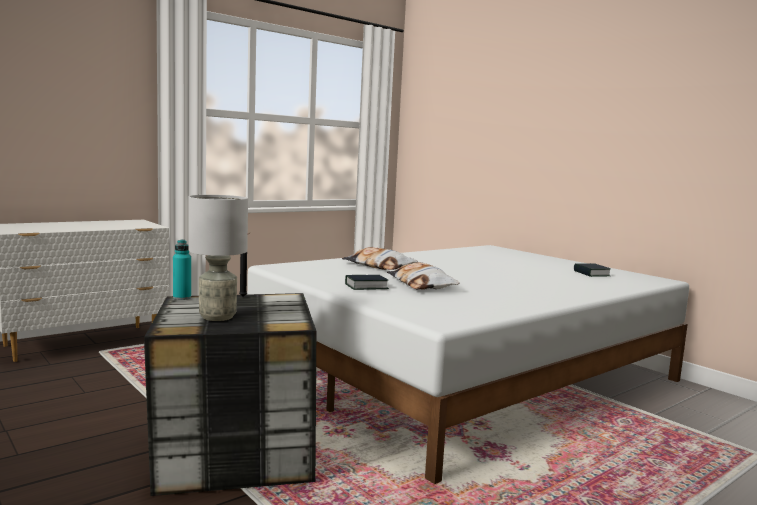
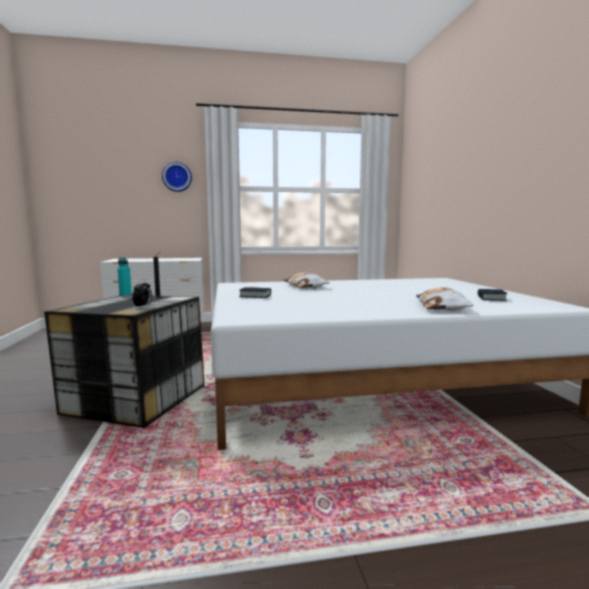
camera: 30 degrees right, 0 degrees up
(102, 86) = (177, 177): none -> wall clock
(216, 317) = (107, 305): grey table lamp -> none
(284, 316) = (143, 307): none -> alarm clock
(421, 284) = (301, 297): pillow -> pillow (442, 306)

